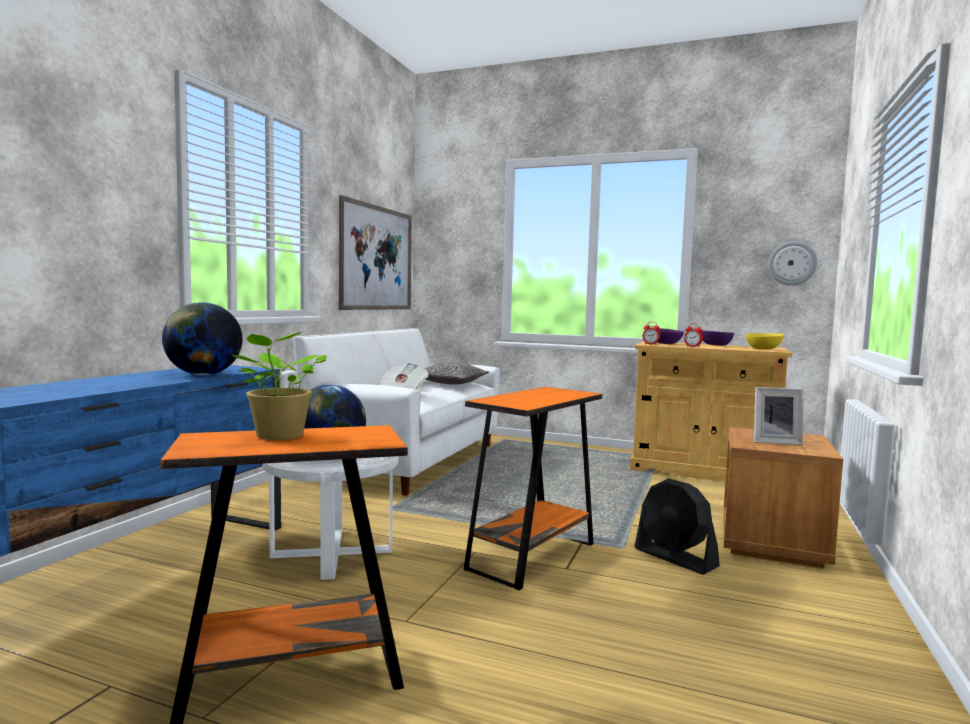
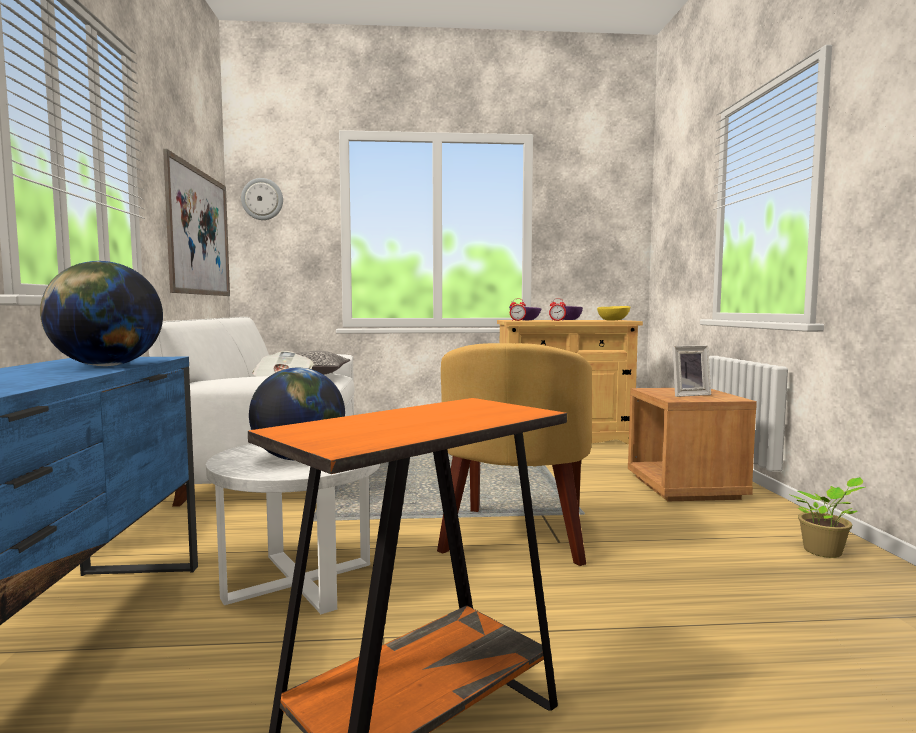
camera: 25 degrees left, 0 degrees up
(278, 436) = (395, 419): potted plant -> potted plant (825, 552)
(532, 556) = (515, 538): orange side table -> yellow armchair
(675, 558) = (633, 514): black fan -> none
(792, 263) = (616, 245): wall clock -> wall clock (262, 199)

